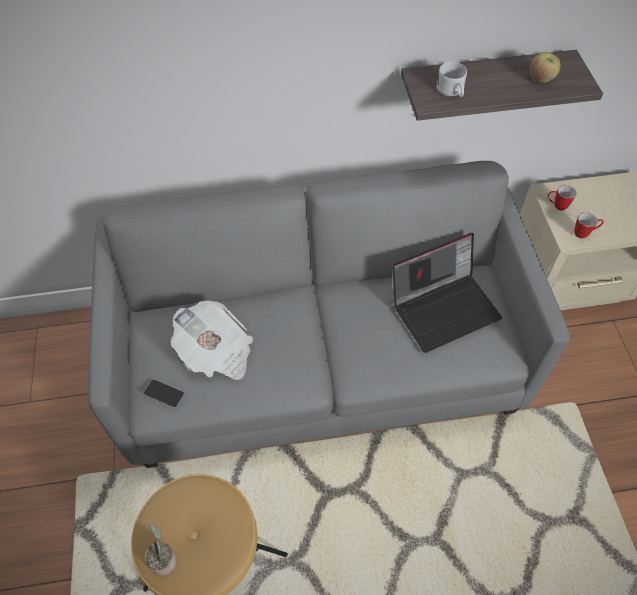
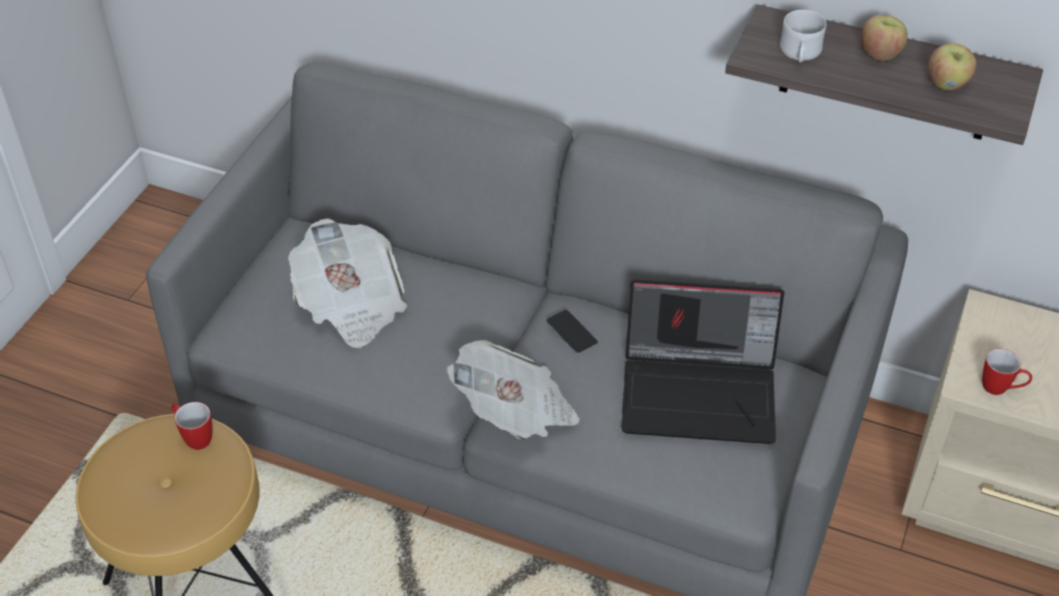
camera: 30 degrees right, 10 degrees down
(164, 393) = (253, 321): phone -> phone (571, 332)
(164, 559) = (113, 486): potted plant -> none
(359, 371) = (515, 413): none -> newspaper
(492, 74) = (880, 54): none -> apple
(556, 206) = (987, 334): mug -> mug (194, 437)

